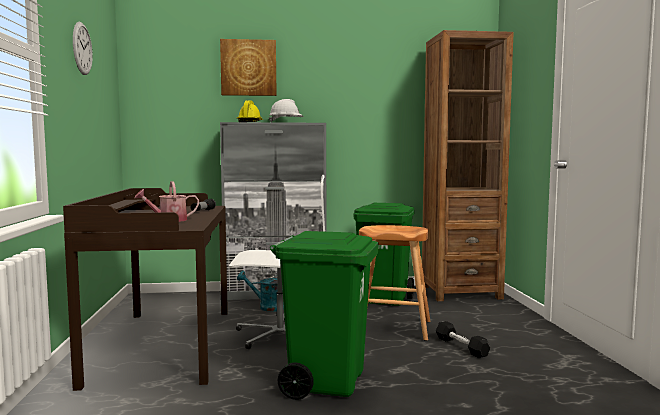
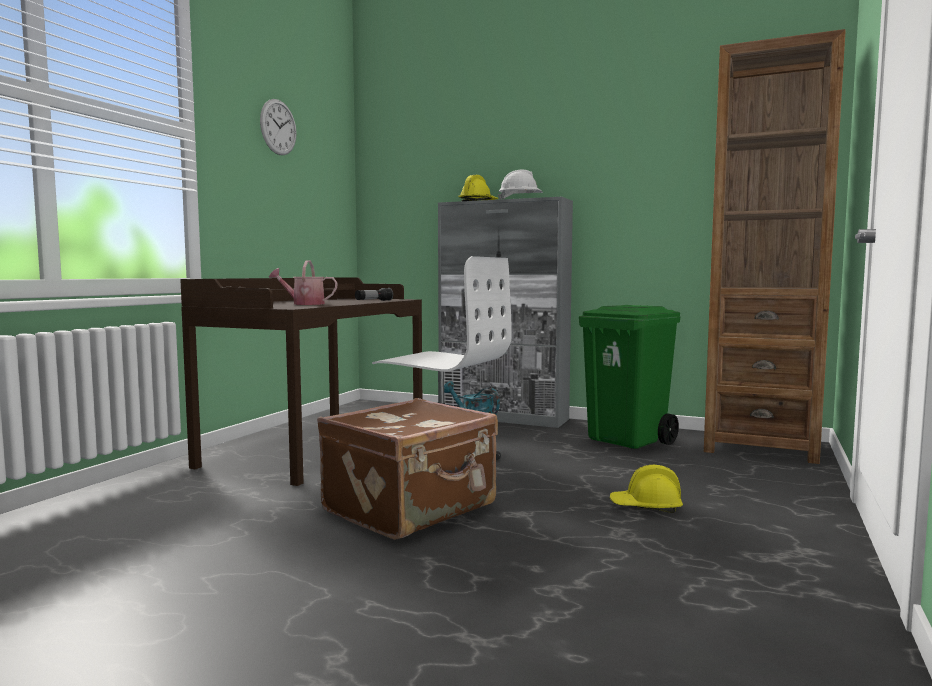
camera: 30 degrees right, 0 degrees up
(248, 68) = (485, 136): picture -> none
(326, 382) = (412, 508): green trash can -> brown suitcase
(392, 328) = (586, 470): brown stool -> none
(461, 347) = (646, 507): black dumbbell -> yellow hard hat

